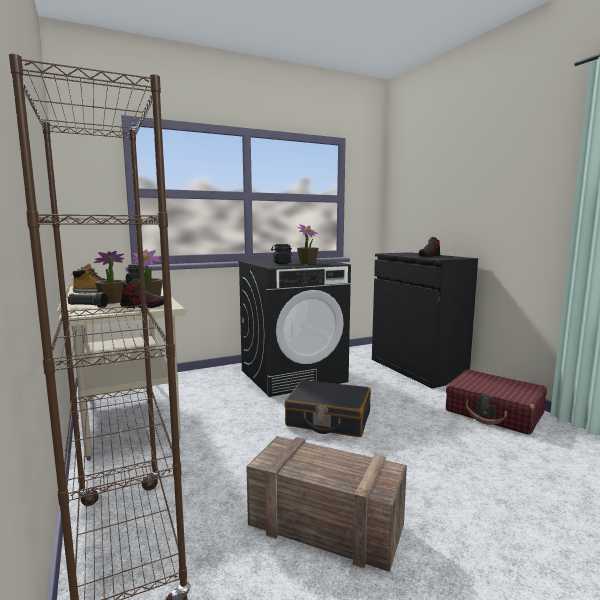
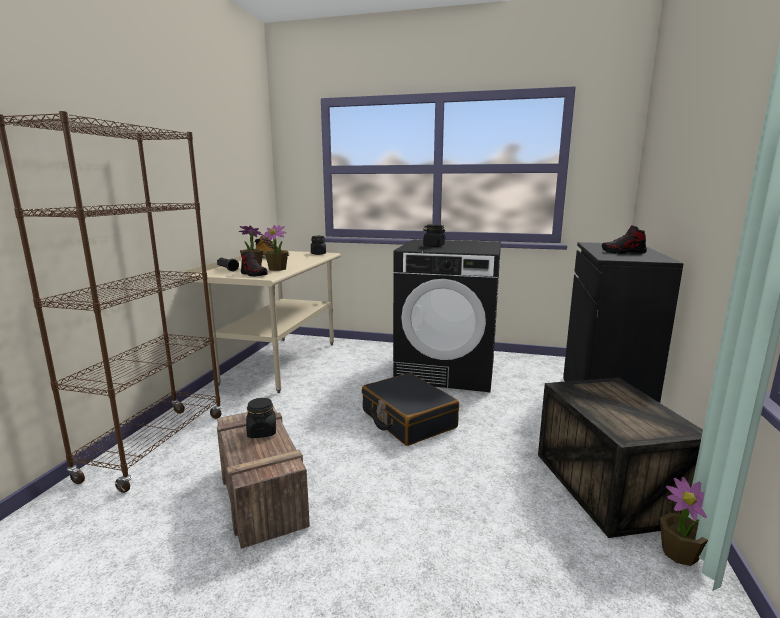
camera: 40 degrees right, 5 degrees up
(307, 263) = (460, 248): potted plant -> potted plant (679, 553)
(314, 457) = (262, 432): none -> black jar
(494, 412) = (610, 487): red suitcase -> crate

